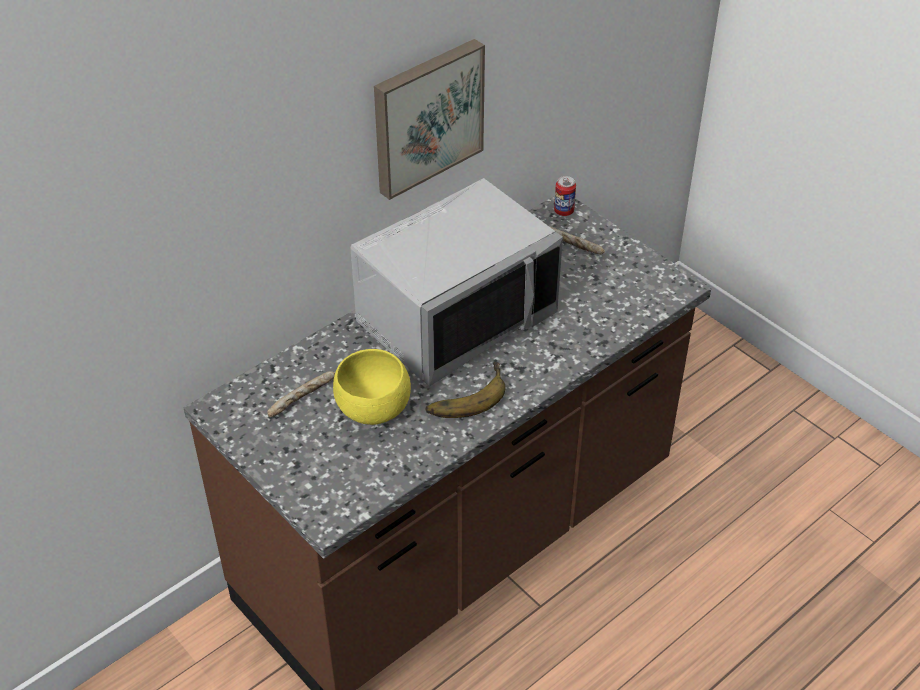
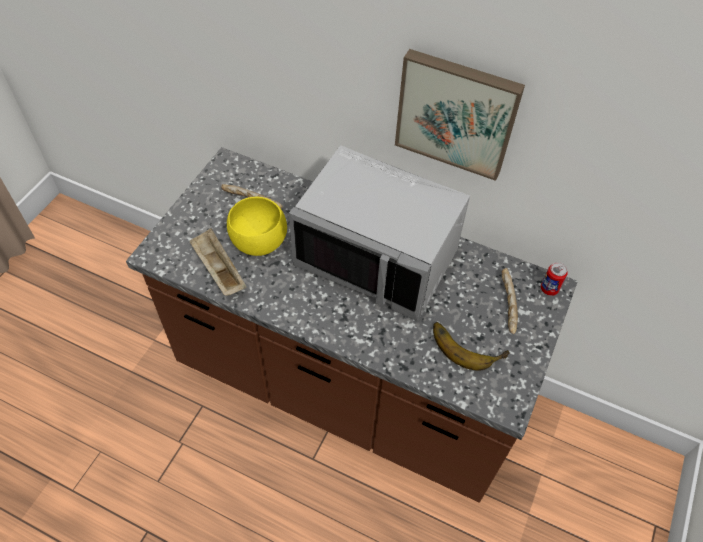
camera: 65 degrees right, 10 degrees up
(393, 458) = (218, 270): none -> beige tray
(464, 395) = (298, 291): banana -> banana (467, 344)

